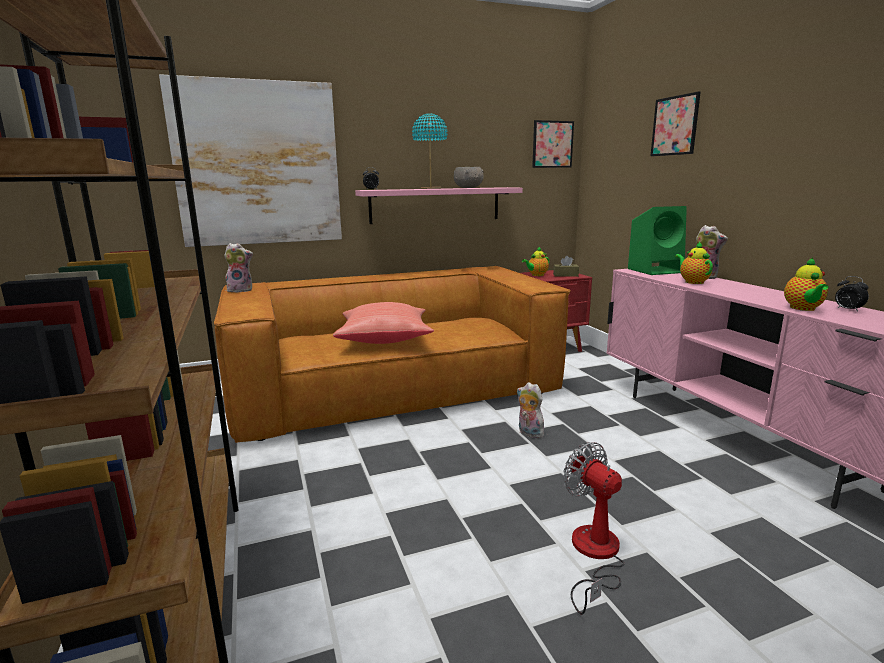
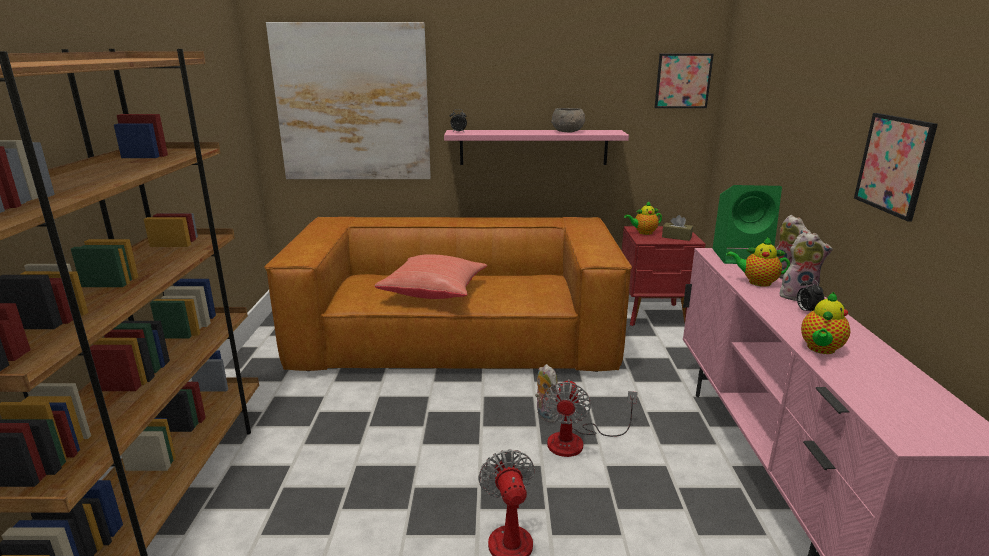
camera: 20 degrees right, 5 degrees up
(241, 290) = (324, 225): plush toy -> plush toy (798, 296)
(431, 188) = (523, 132): turquoise table lamp -> none
(574, 447) = (577, 441): none -> fan
(675, 126) = (794, 81): picture -> picture (893, 164)
(692, 282) = (757, 282): teapot -> teapot turned 75 degrees counterclockwise
(847, 310) = (875, 361): alarm clock -> alarm clock (806, 311)

